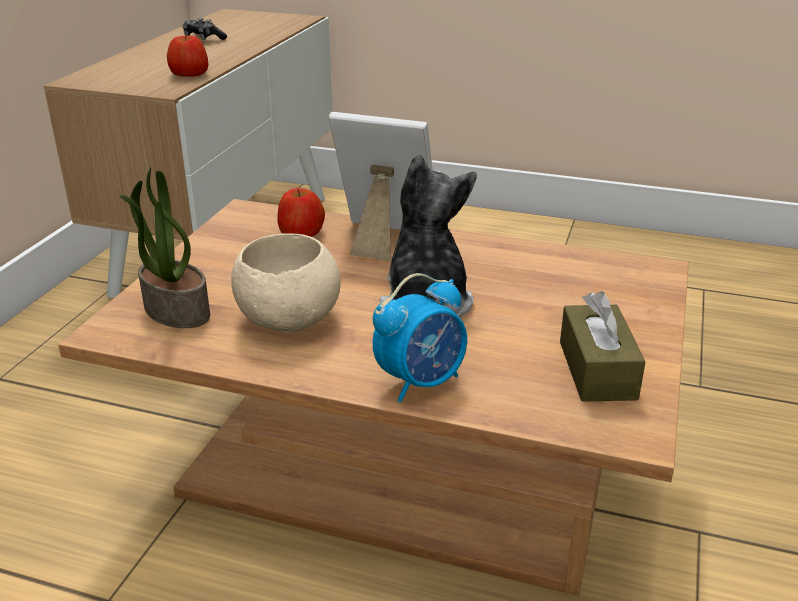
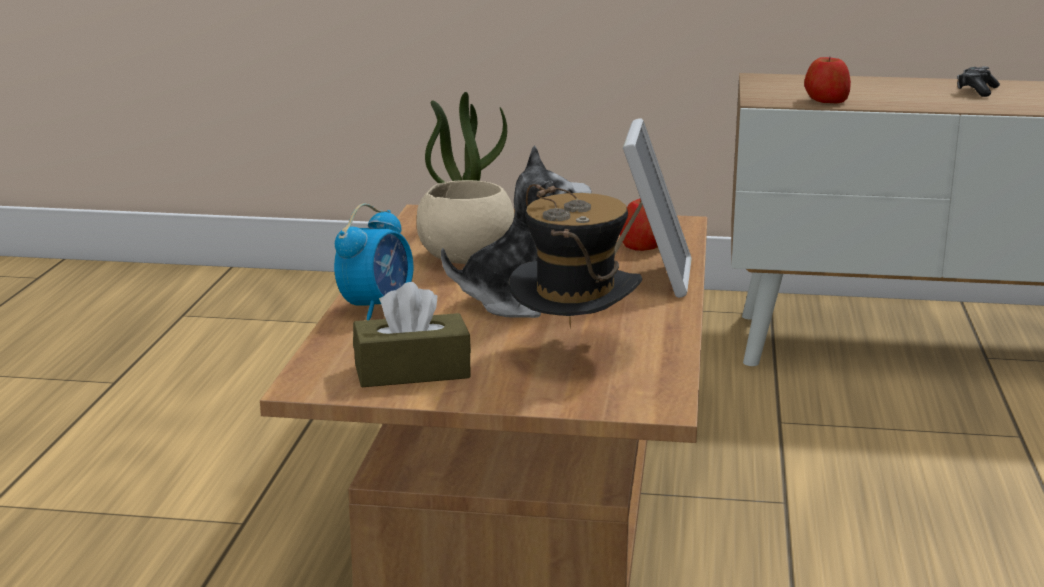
camera: 80 degrees right, 10 degrees down
(421, 381) = (377, 307): alarm clock -> alarm clock turned 105 degrees counterclockwise
(557, 290) = (574, 354): none -> hat

